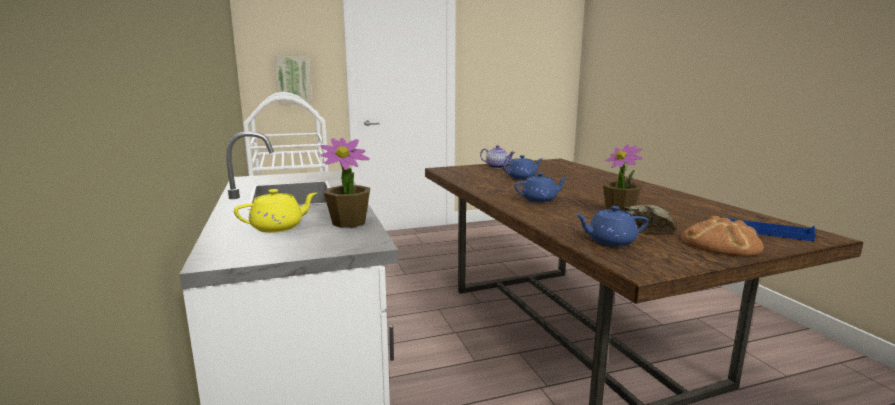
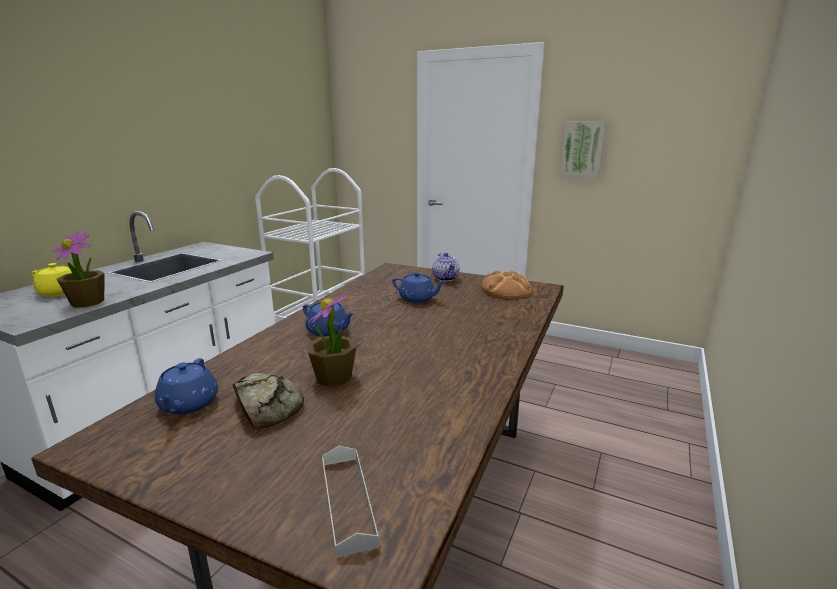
camera: 45 degrees right, 5 degrees up
(293, 80) = (372, 155): picture -> picture (582, 150)
(610, 241) = (188, 404): blue teapot -> blue teapot turned 135 degrees counterclockwise
(720, 243) = (241, 473): bread -> bread (506, 290)
(768, 232) = (348, 501): blue tray -> grey tray

